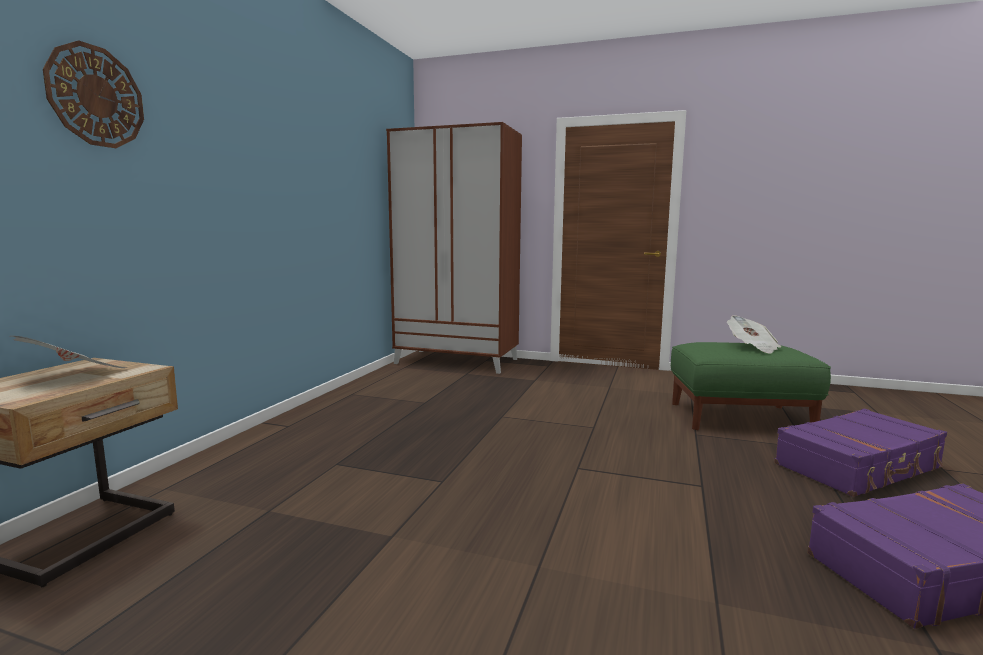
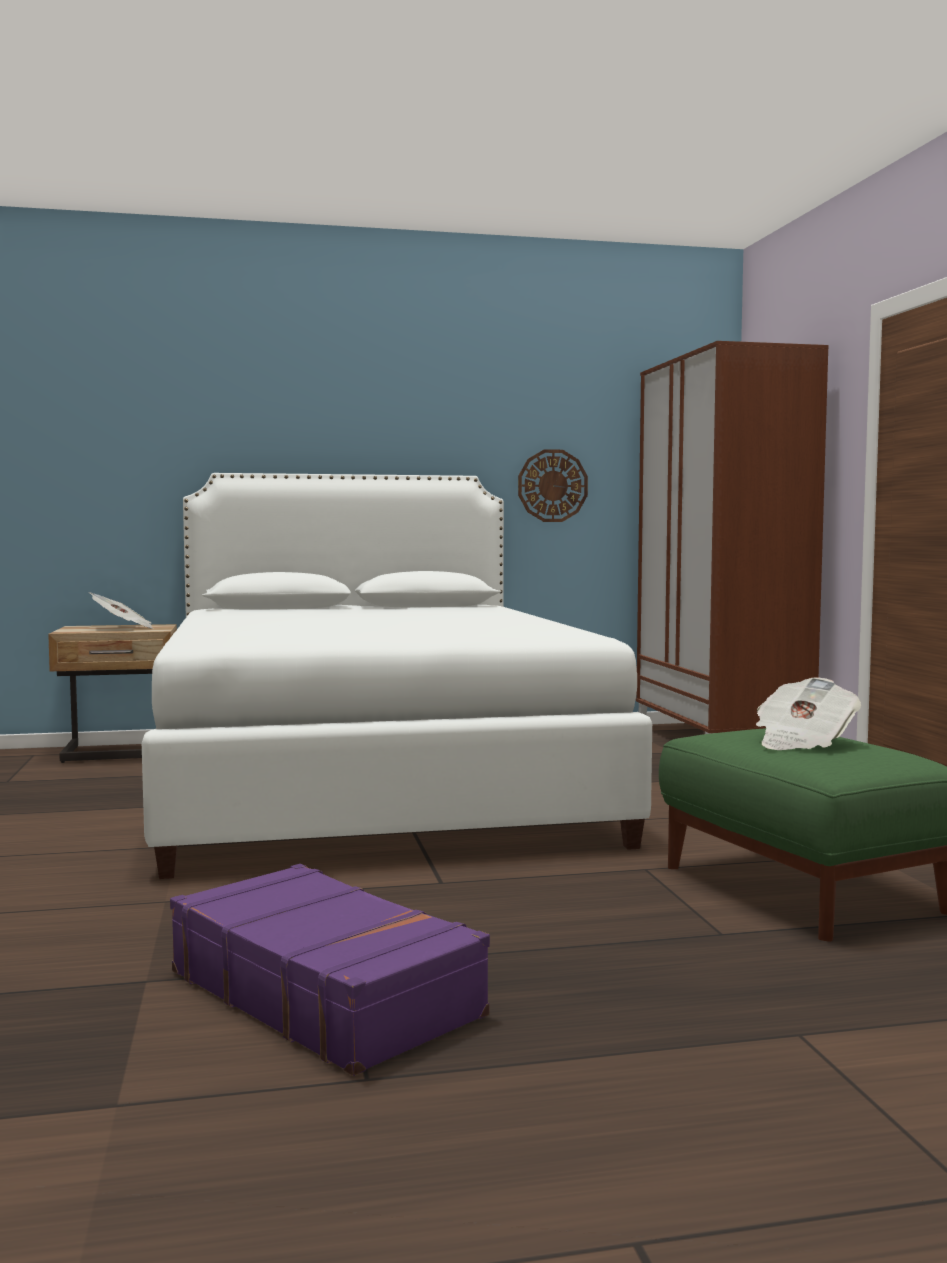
camera: 60 degrees right, 5 degrees down
(96, 96) = (202, 415): wall clock -> wall clock (552, 485)
(432, 452) = (372, 785): none -> white bed
(858, 466) = (681, 966): purple suitcase -> none

